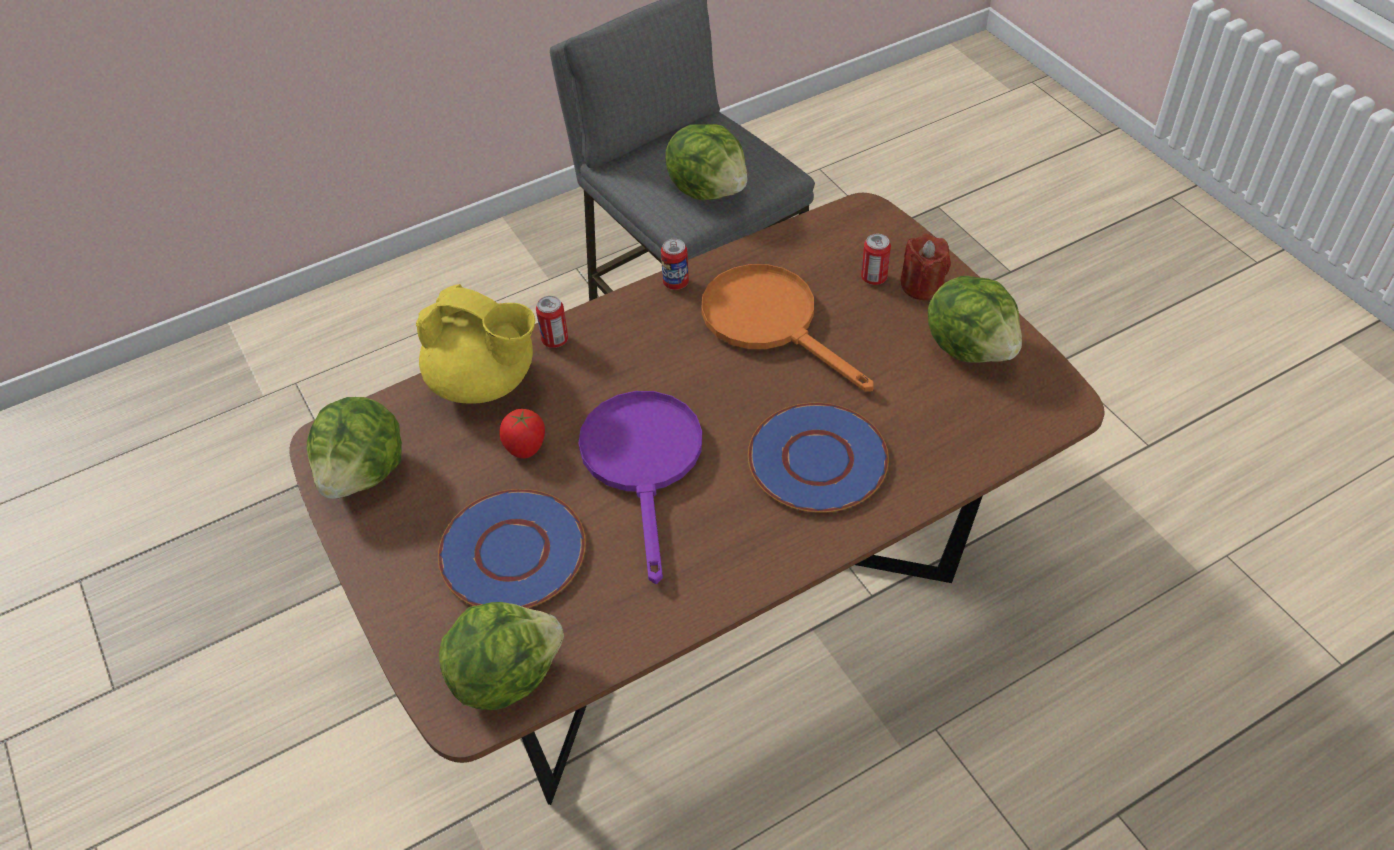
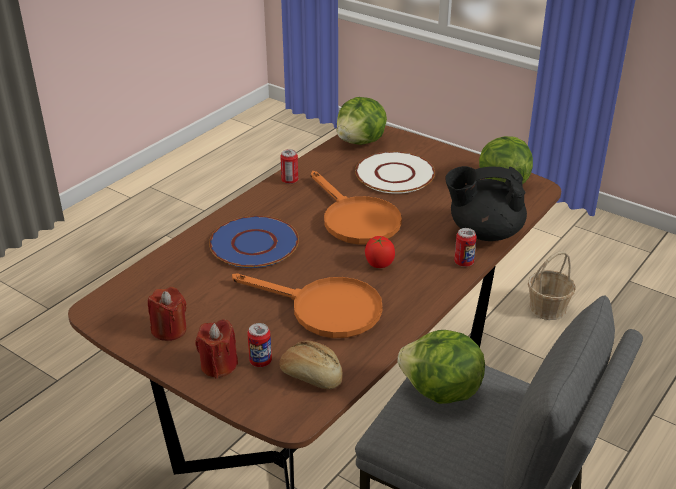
camera: 155 degrees right, 15 degrees down
(288, 678) = (548, 308): none -> basket
(484, 382) = (484, 232): yellow teapot -> black teapot
(512, 553) = (394, 174): blue plate -> white plate
(525, 447) = (428, 210): tomato -> tomato (379, 264)
(644, 463) = (355, 219): purple frying pan -> orange frying pan
(675, 283) = (412, 318): can -> can (290, 180)
(825, 247) = (311, 376): none -> bread
(971, 347) = (169, 330): lettuce -> red candle

